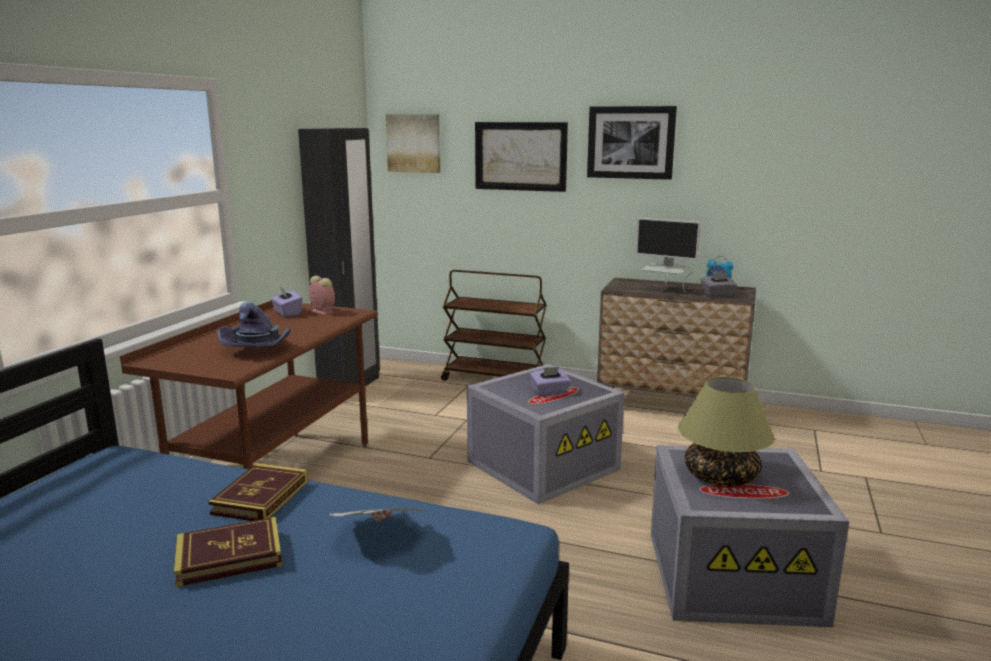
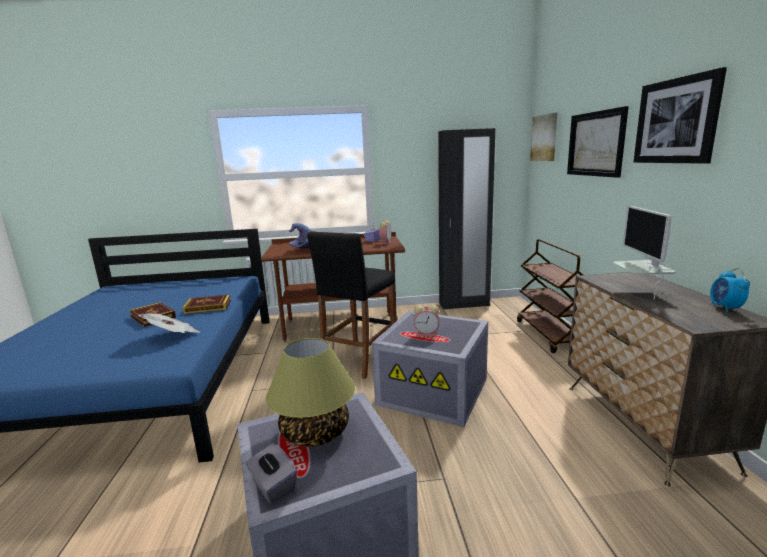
camera: 65 degrees right, 0 degrees up
(407, 488) = (359, 358): none -> black stool
(549, 392) = (427, 334): purple tissue box -> alarm clock
(718, 295) = (682, 313): grey tissue box -> grey tissue box (272, 486)

